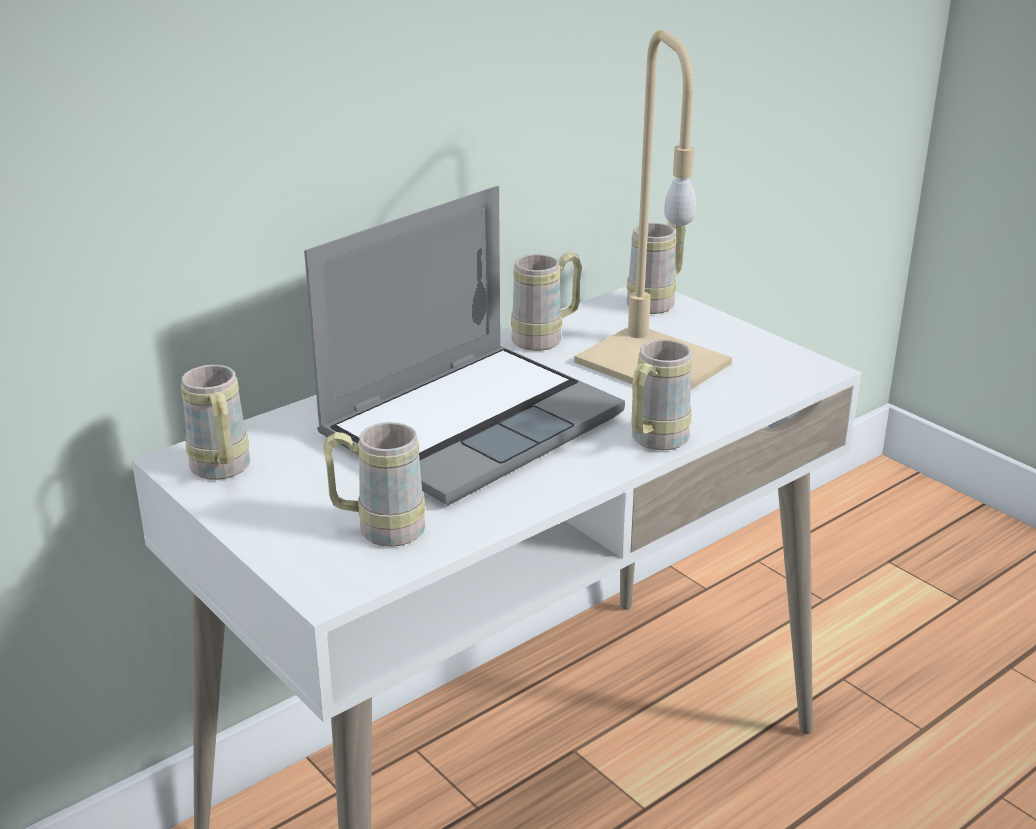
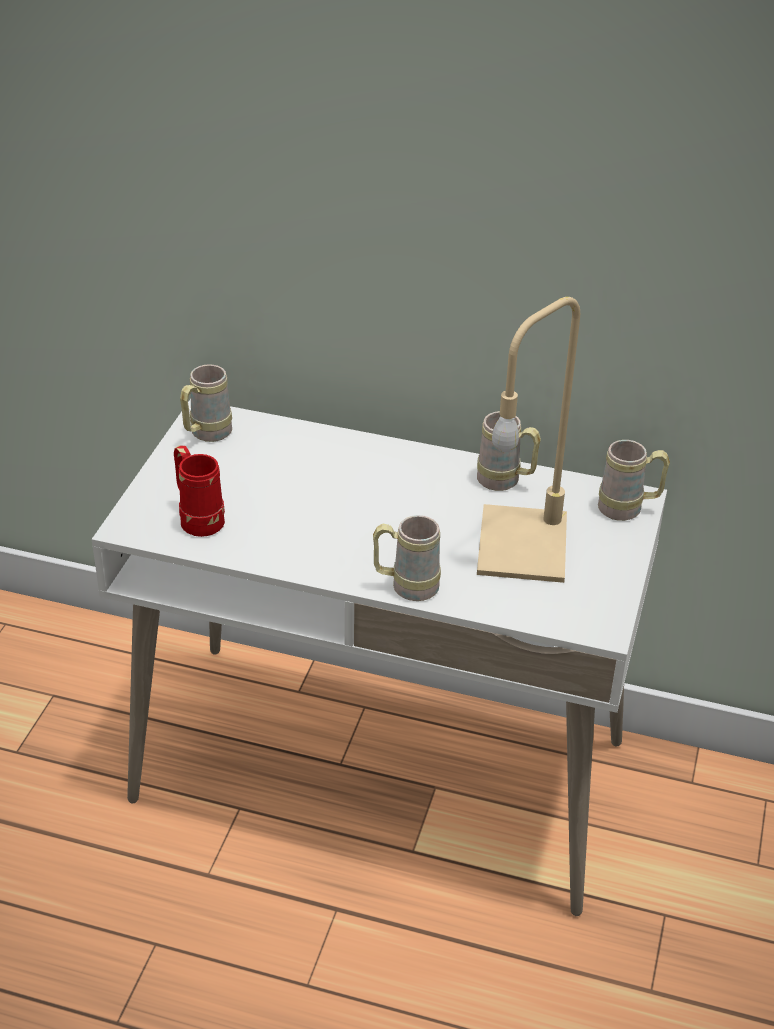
camera: 55 degrees right, 10 degrees up
(378, 529) = (198, 518): beige mug -> red mug
(472, 424) = (352, 500): laptop -> none

